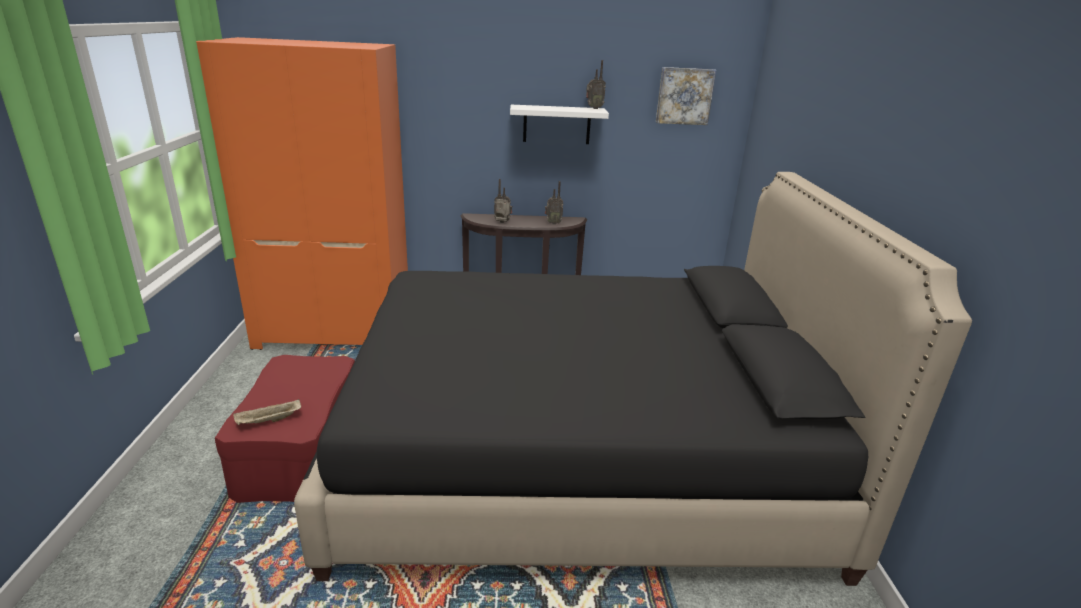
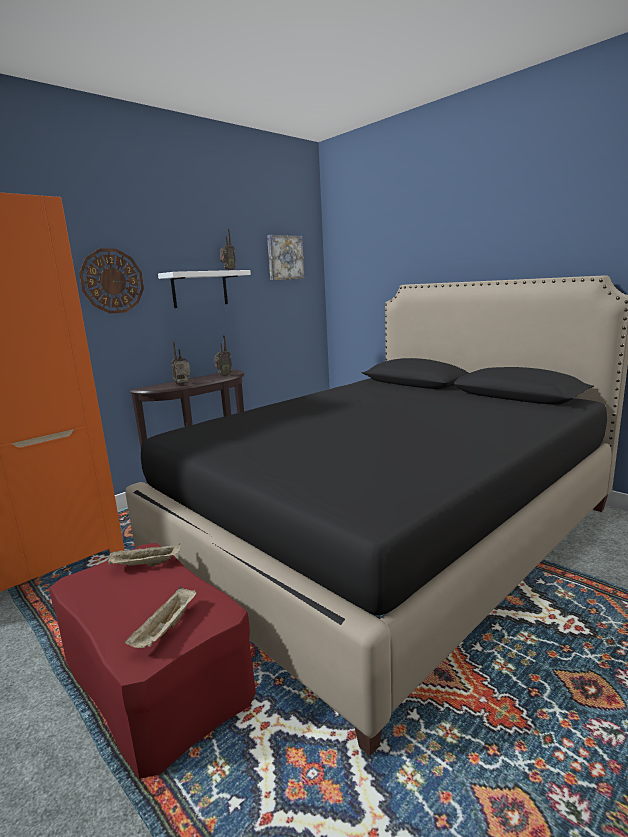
camera: 40 degrees left, 10 degrees down
(323, 372) = (145, 565): none -> beige tray
(462, 109) = (112, 281): none -> wall clock

